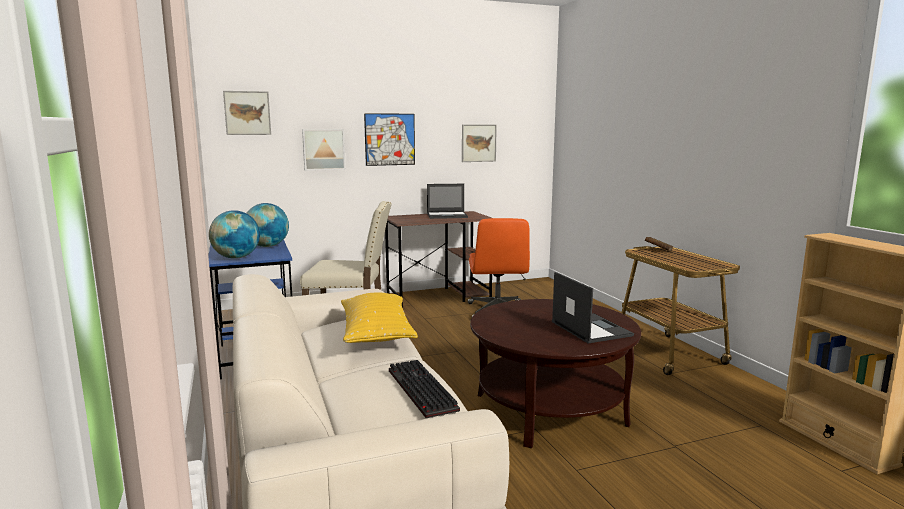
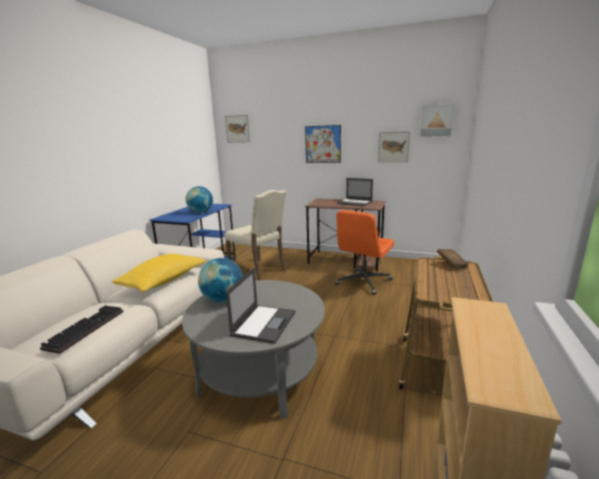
camera: 40 degrees right, 5 degrees up
(236, 257) = (169, 217): globe -> globe (223, 299)
(323, 149) = (280, 151): picture -> picture (436, 121)
(549, 409) = (260, 373): brown coffee table -> grey coffee table

